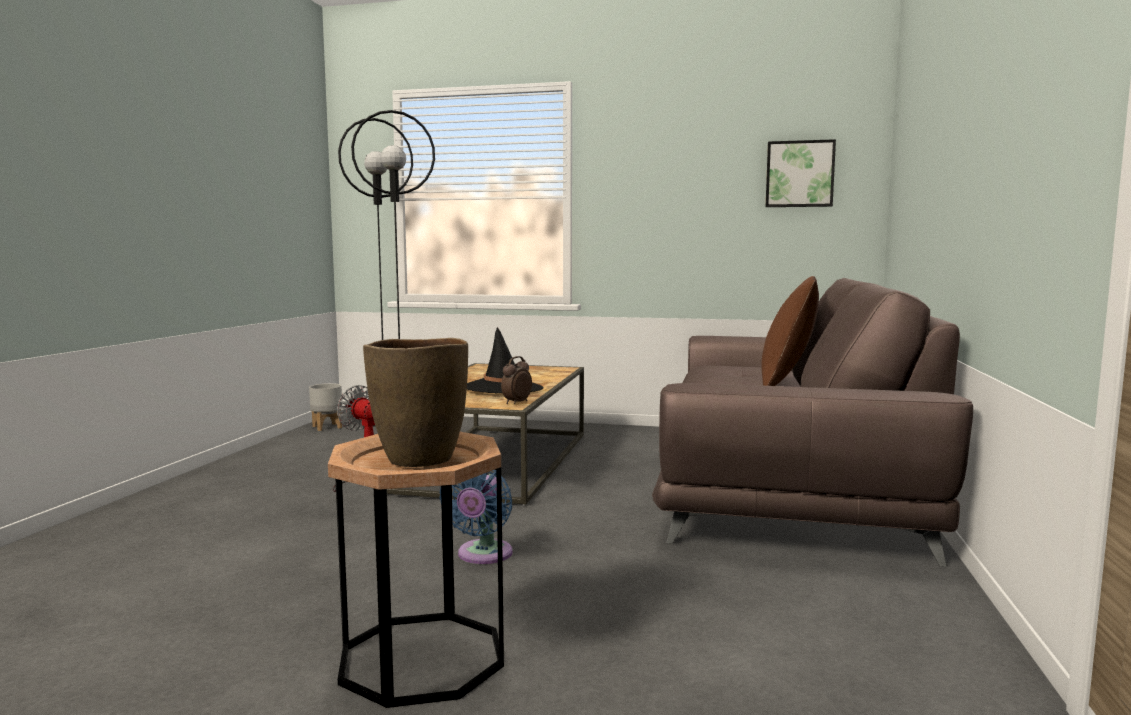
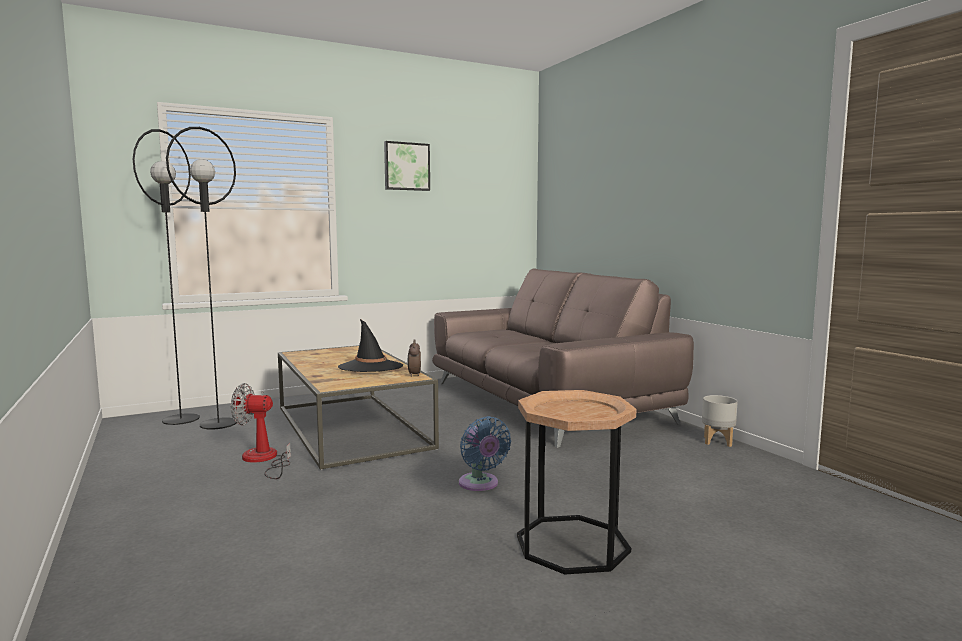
camera: 40 degrees left, 0 degrees up
(327, 427) = (129, 434): grey planter -> grey planter (718, 441)
(419, 459) = (575, 410): brown vase -> none
(787, 383) = (540, 337): brown pillow -> none
(799, 174) = (490, 200): picture -> picture (406, 166)

